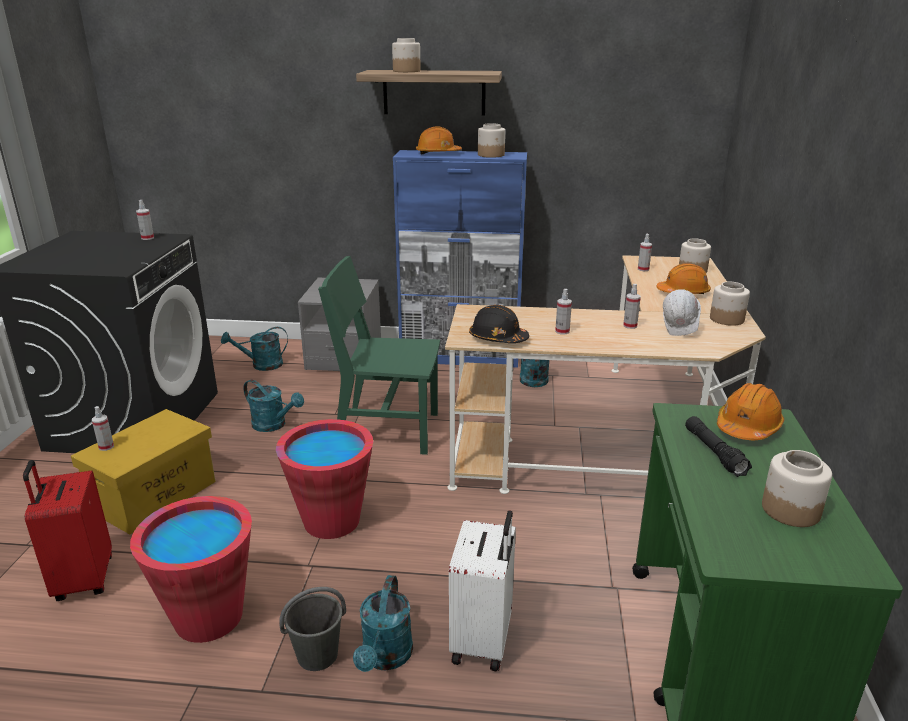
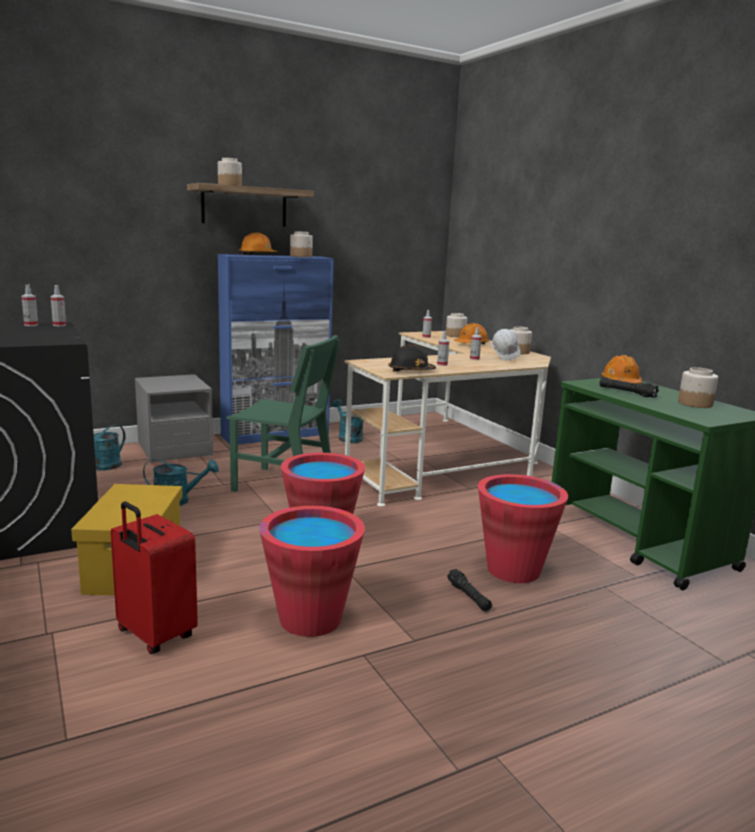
camera: 35 degrees left, 10 degrees down
(106, 447) = (101, 516): spray bottle -> spray bottle (59, 325)
(316, 655) = (423, 610): grey bucket -> none
(385, 658) = (468, 596): turquoise watering can -> black flashlight
(387, 430) = (284, 485): green chair -> green chair turned 135 degrees counterclockwise
(483, 641) = (513, 570): white suitcase -> red bucket

